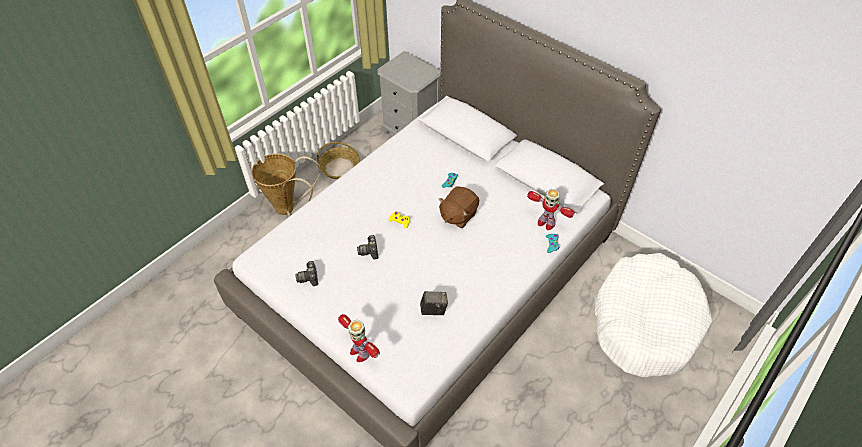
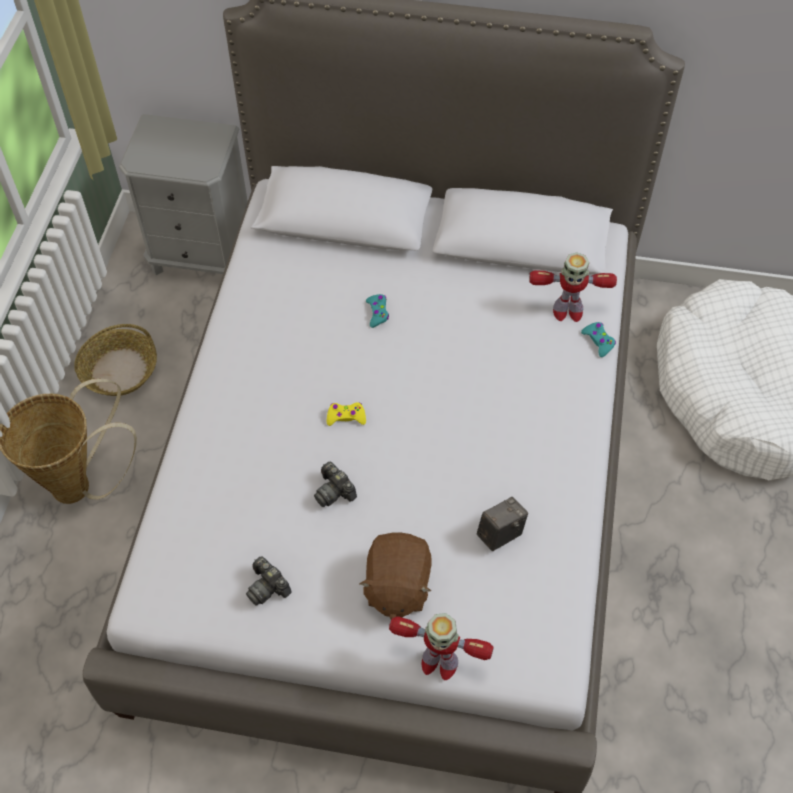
camera: 30 degrees left, 5 degrees up
(458, 215) = (429, 362): brown plush toy -> brown plush toy (397, 586)

